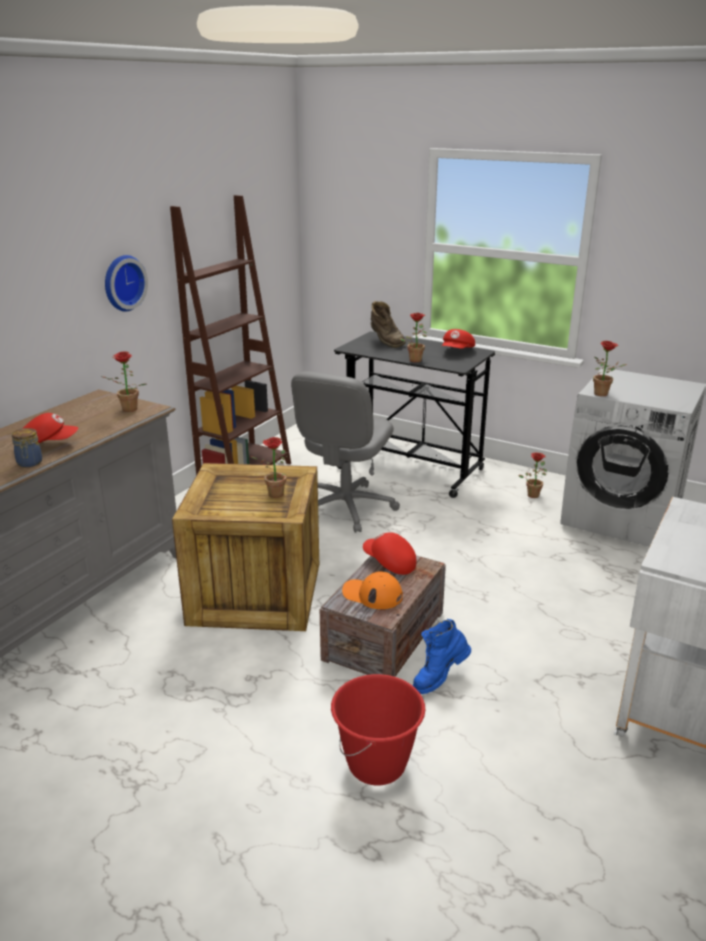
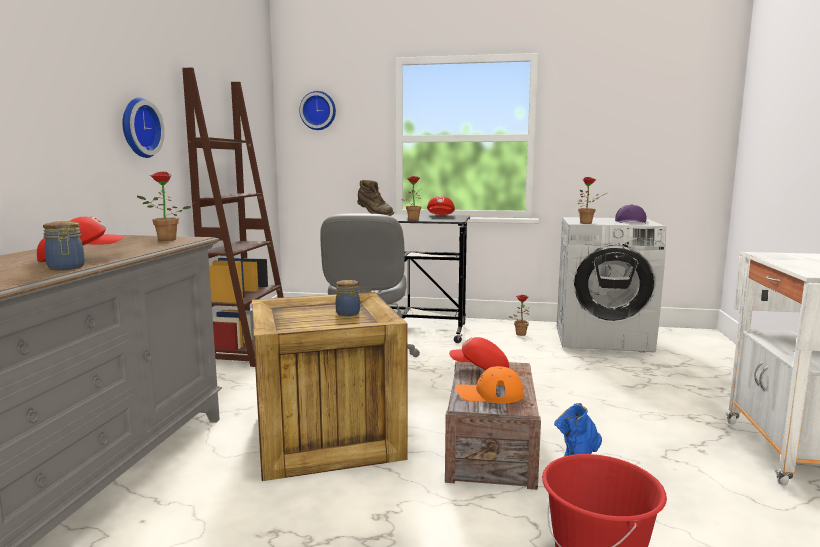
camera: 20 degrees left, 15 degrees down
(272, 494) = (347, 313): potted plant -> jar
(344, 205) = (318, 110): none -> wall clock
(666, 395) = (631, 222): none -> purple cap

